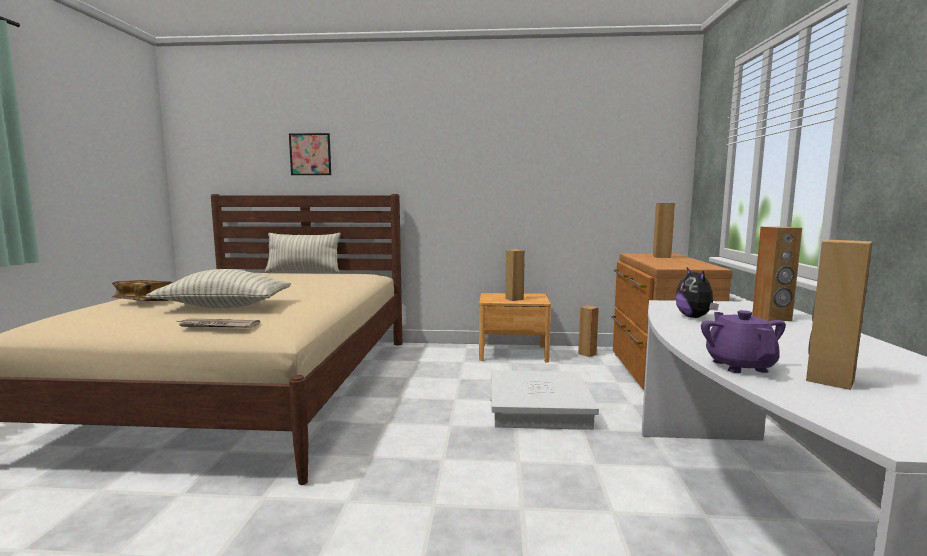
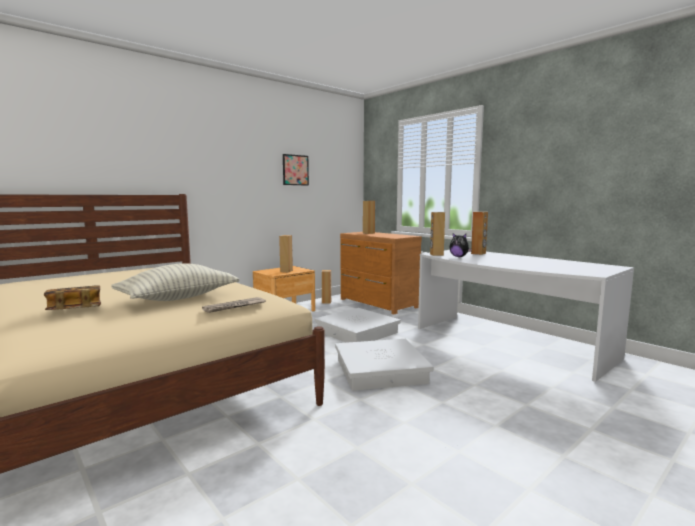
camera: 45 degrees left, 0 degrees up
(303, 272) = (98, 272): pillow -> none
(310, 154) = (89, 153): picture -> picture (295, 170)
(448, 475) = (380, 371): none -> white storage box
(739, 366) = (522, 267): purple teapot -> none
(829, 379) = (548, 266): brown speaker -> brown speaker (436, 254)

